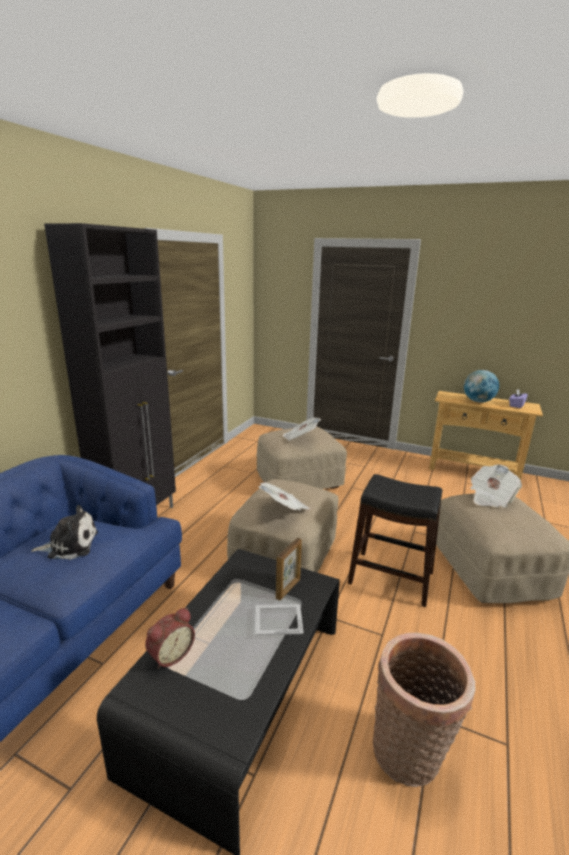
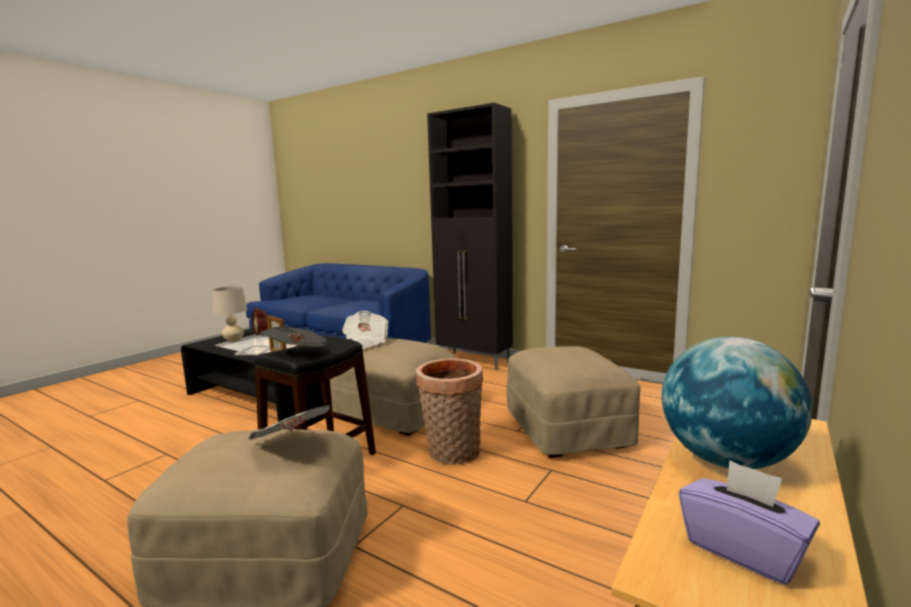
camera: 100 degrees right, 10 degrees down
(70, 545) = (359, 303): plush toy -> none
(217, 679) = (233, 340): none -> beige table lamp
(300, 438) = (547, 352): newspaper -> newspaper (299, 354)
(410, 754) = (159, 440): basket -> basket (452, 454)

